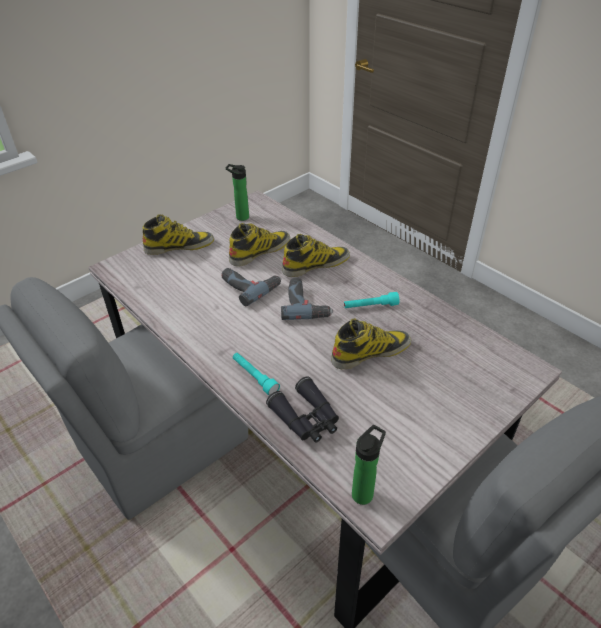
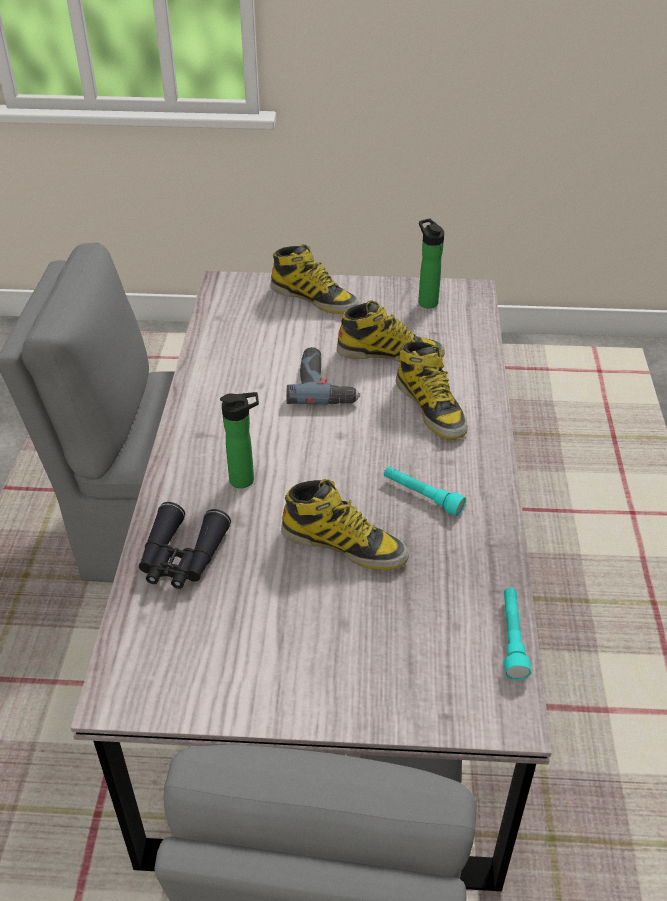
camera: 45 degrees right, 0 degrees up
(254, 377) = (194, 481): turquoise flashlight -> turquoise flashlight (512, 638)
(306, 304) = (353, 444): power drill -> none
(316, 264) = (431, 407): boot -> boot turned 45 degrees clockwise
(364, 492) = (129, 668): bottle -> bottle (246, 479)

